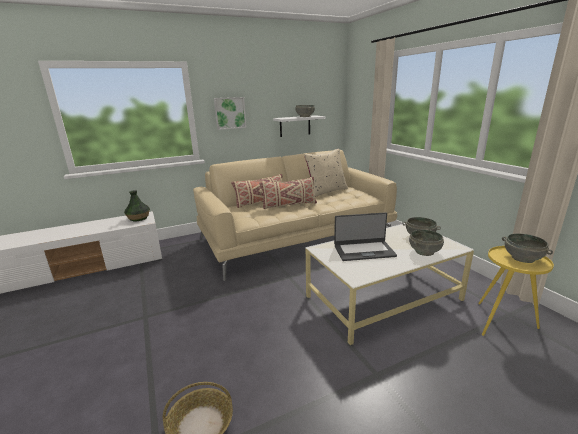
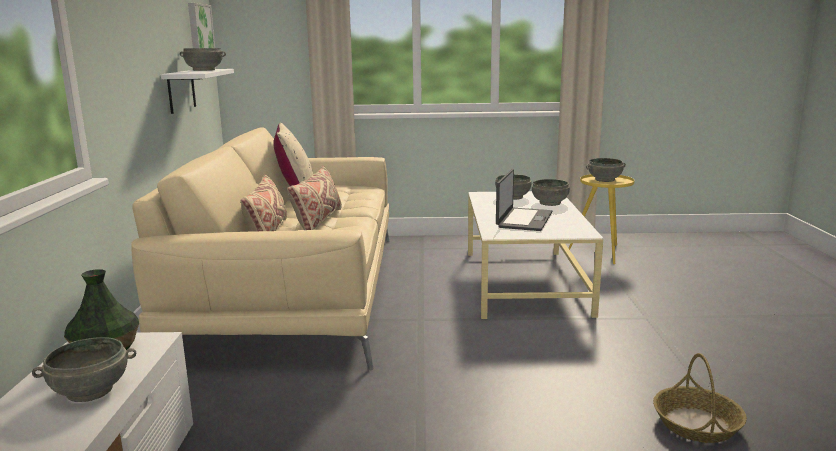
camera: 65 degrees left, 5 degrees down
(107, 226) = (90, 391): none -> grey bowl
(230, 113) = (115, 62): picture -> picture (199, 31)

